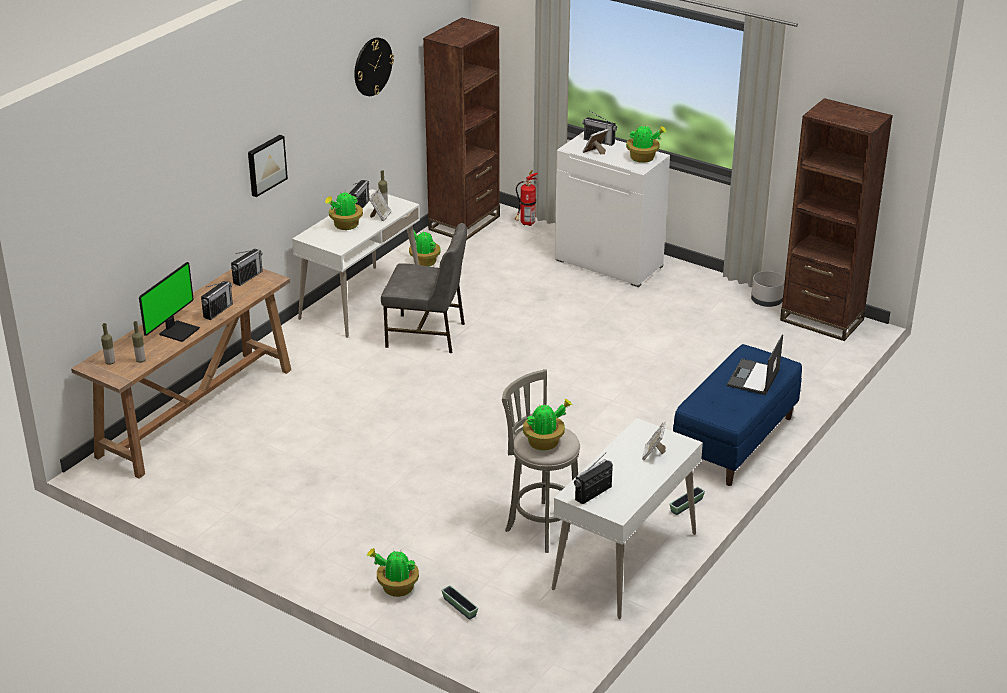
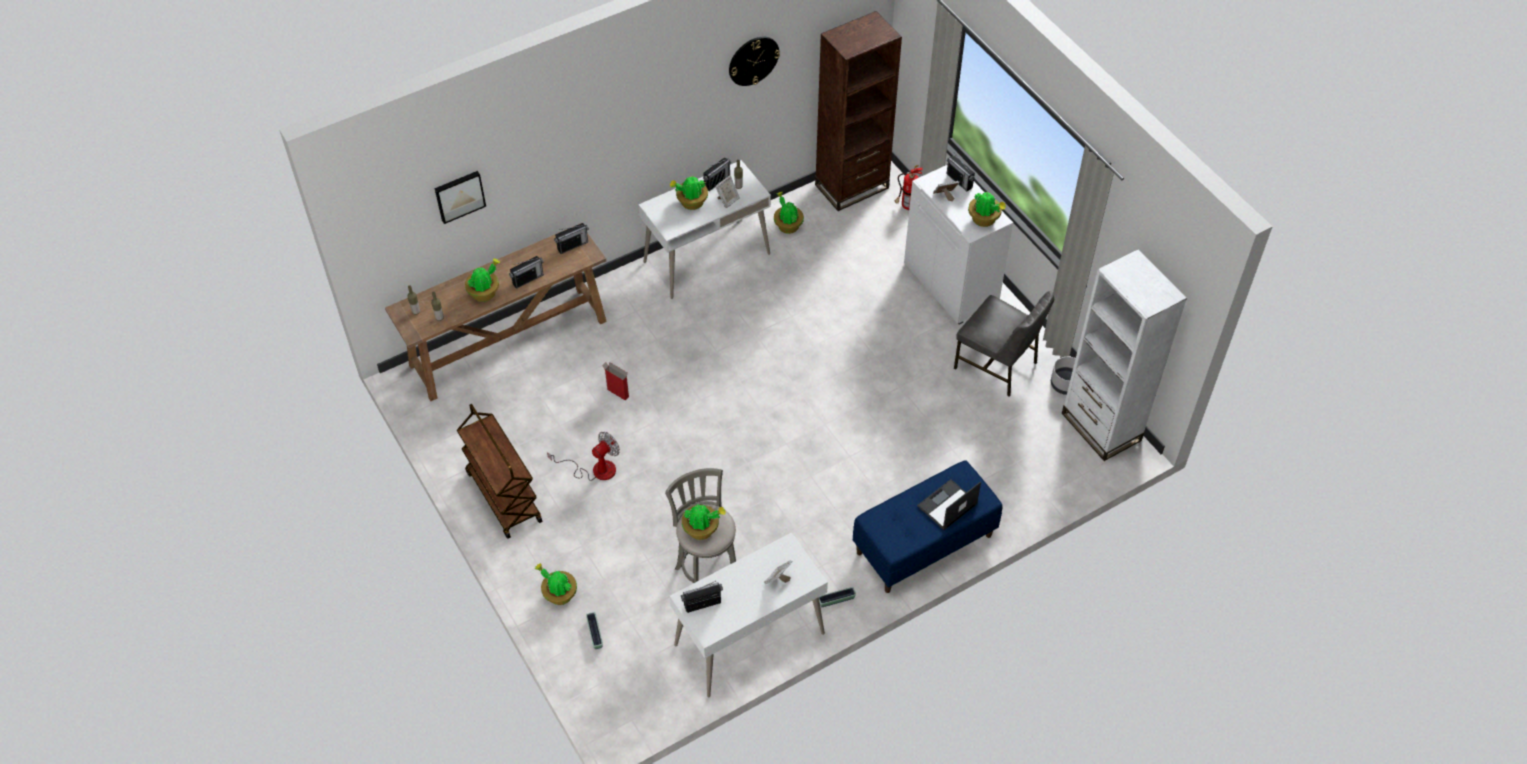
camera: 25 degrees right, 20 degrees up
(178, 331) = (485, 293): monitor -> potted plant
(265, 165) = (612, 148): picture -> picture (459, 195)
(276, 529) = (503, 496): none -> brown cart
(342, 418) = (617, 393): none -> cardboard box
(362, 480) = (595, 469): none -> fan
(427, 335) = (739, 319): grey chair -> grey chair (997, 365)
(821, 320) = (1101, 427): brown bookcase -> white bookcase

